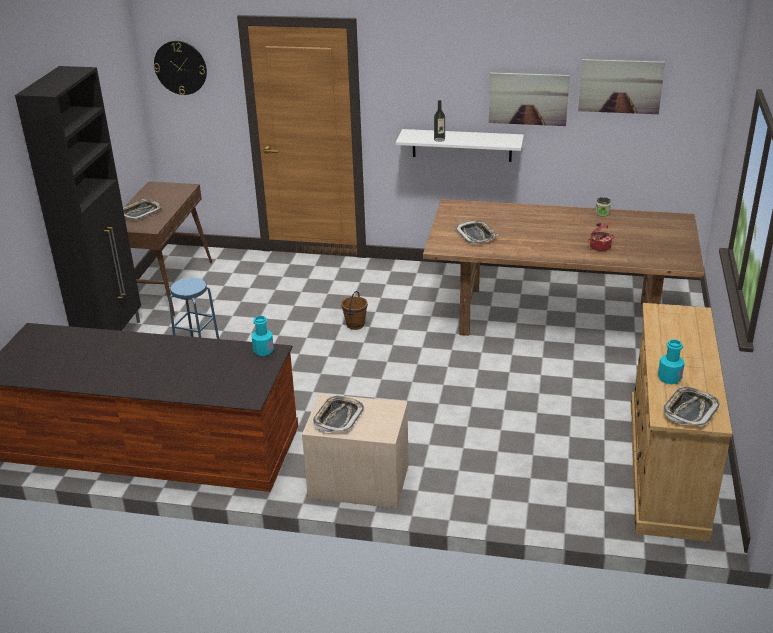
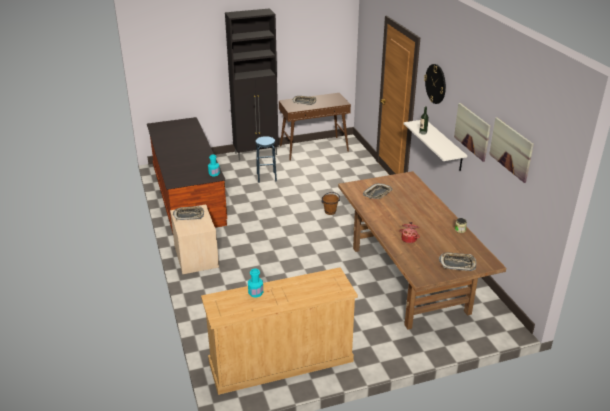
camera: 60 degrees right, 0 degrees up
(180, 67) = (367, 36): wall clock -> wall clock (435, 83)
(690, 410) = (225, 306): tray -> tray (457, 264)

